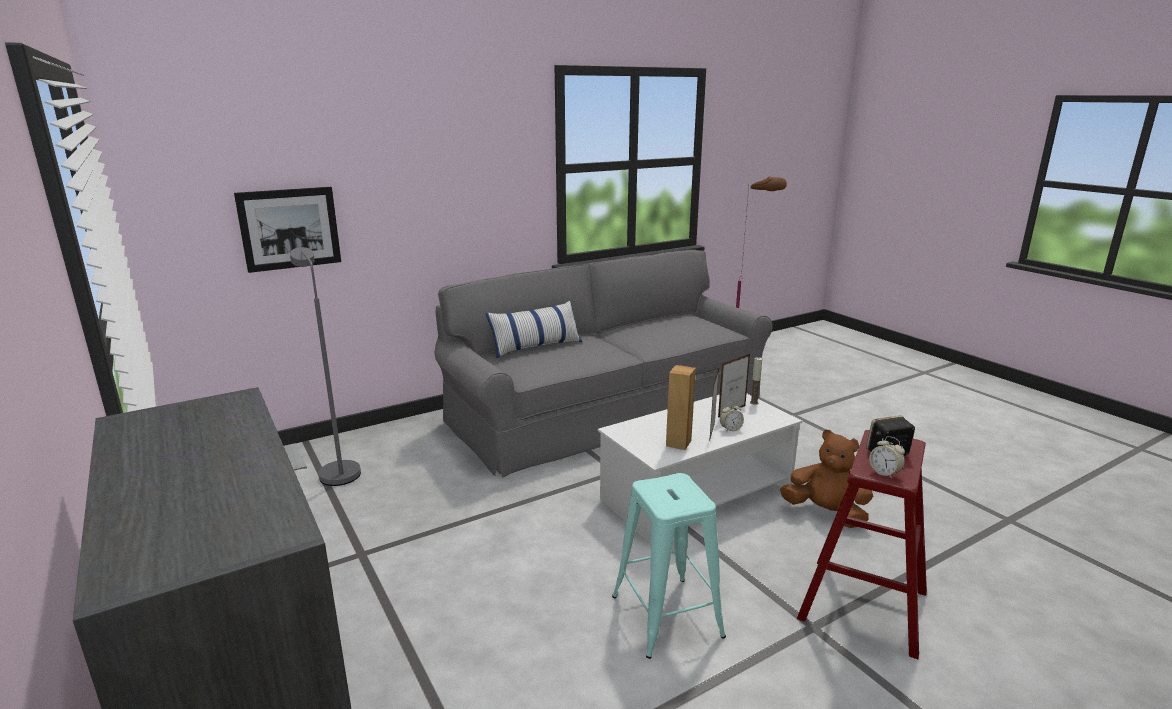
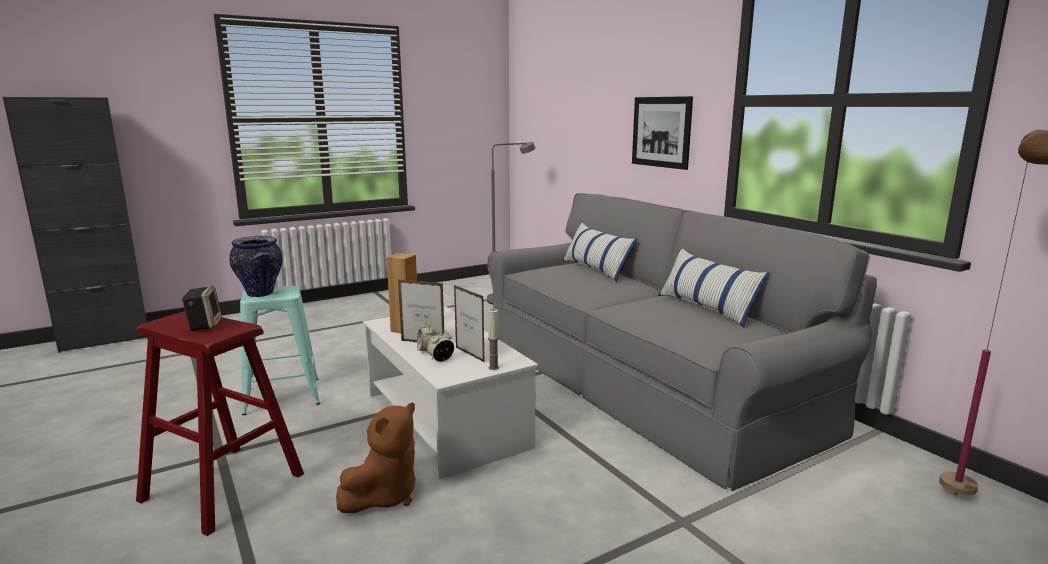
camera: 90 degrees right, 5 degrees down
(290, 228) = (558, 133): picture -> picture (661, 132)
(652, 323) = (707, 308): none -> pillow
(680, 499) = (260, 294): none -> vase
(884, 473) = (175, 318): alarm clock -> alarm clock (441, 360)

